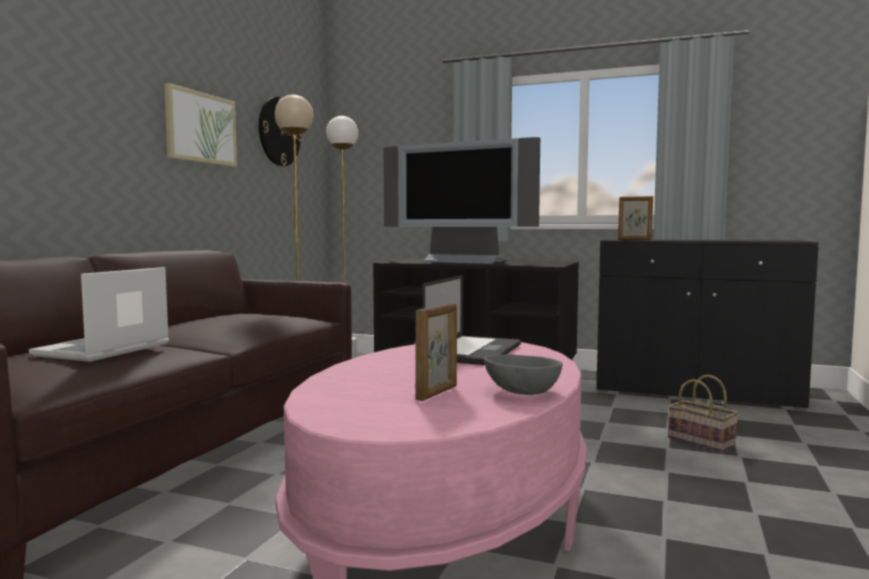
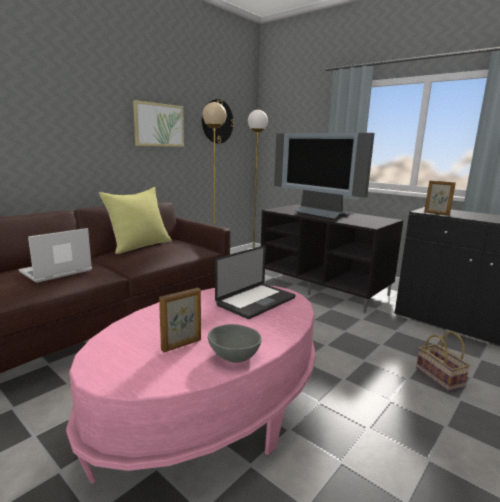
camera: 20 degrees right, 10 degrees up
(203, 319) = (139, 246): none -> yellow pillow

